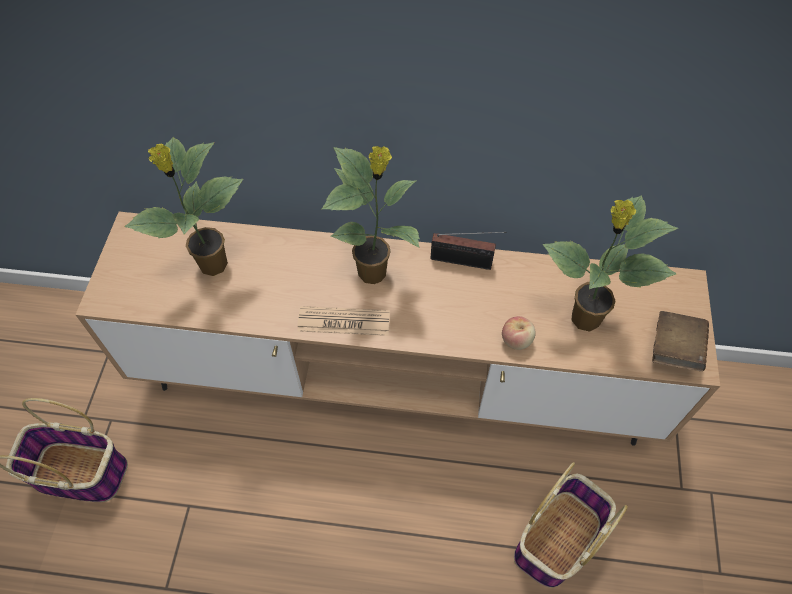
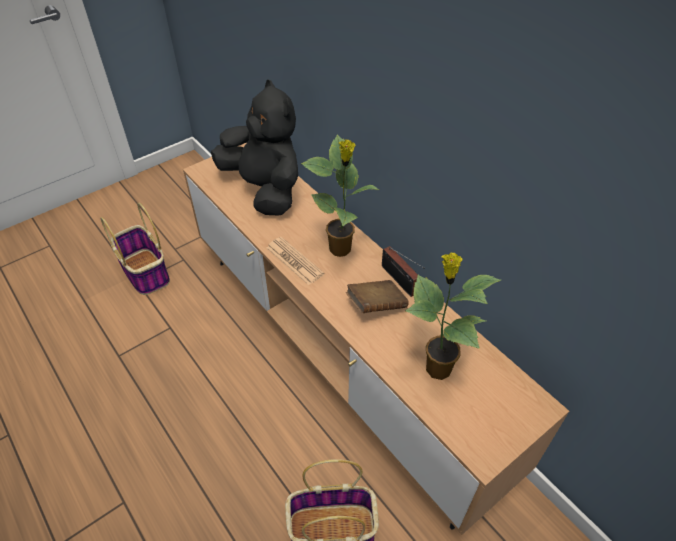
camera: 45 degrees right, 10 degrees down
(212, 266) = (265, 189): potted plant -> black plush toy
(516, 340) = (378, 344): apple -> none
(674, 349) = (479, 435): brown book -> brown book (376, 305)

